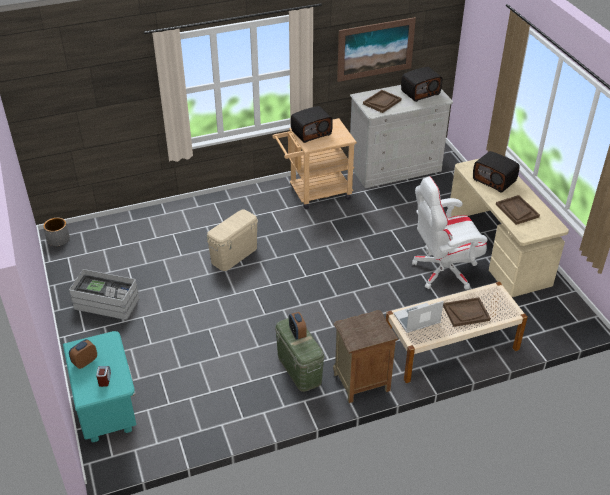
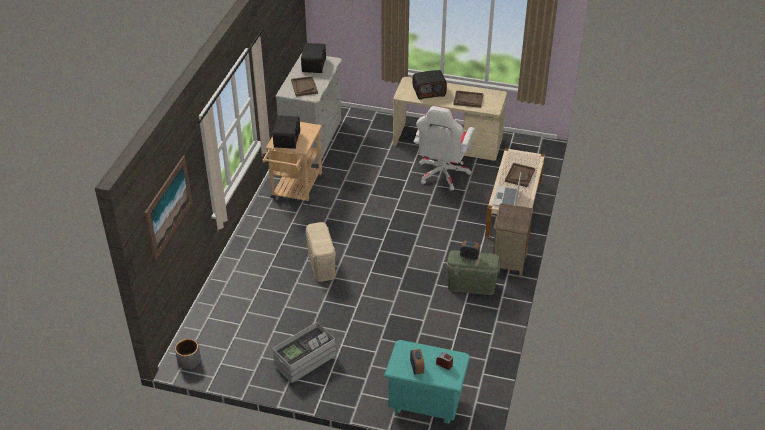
camera: 55 degrees left, 0 degrees up
(375, 49) = (278, 48): picture -> picture (168, 207)

